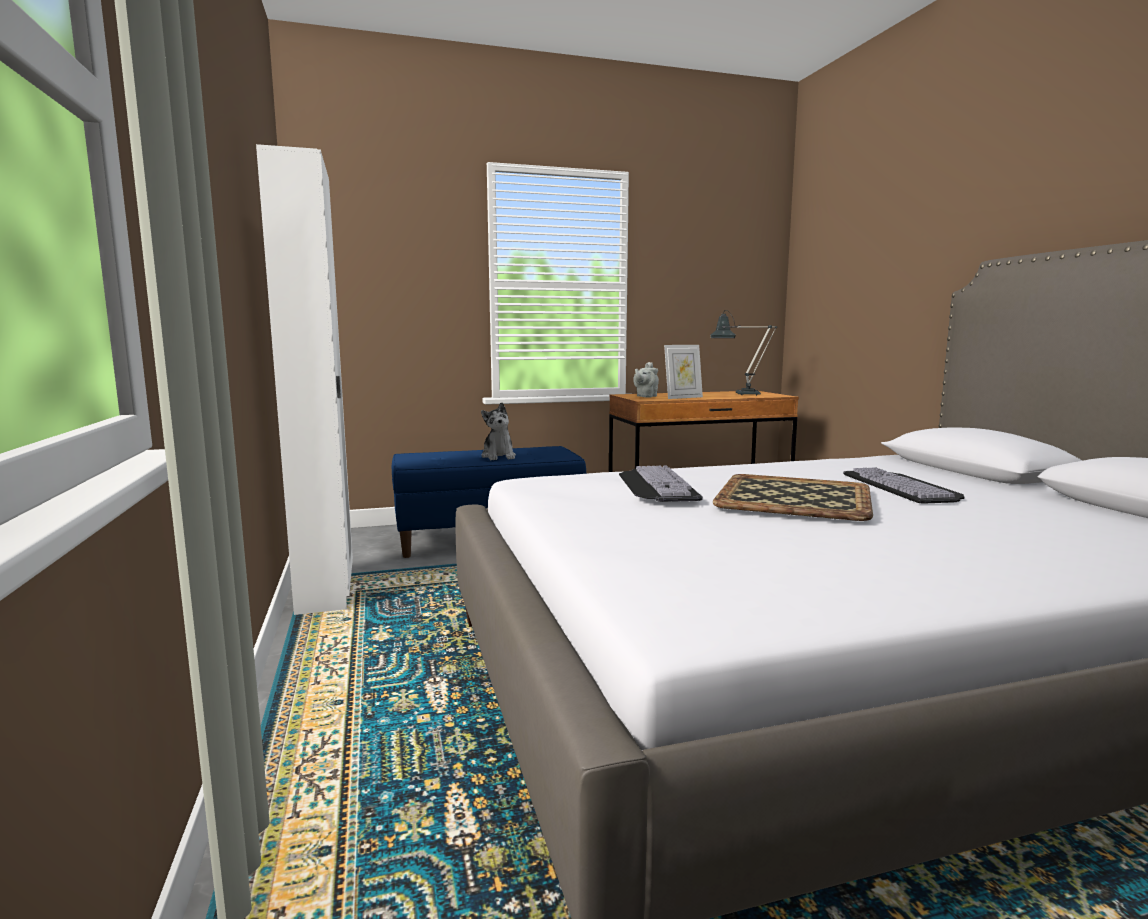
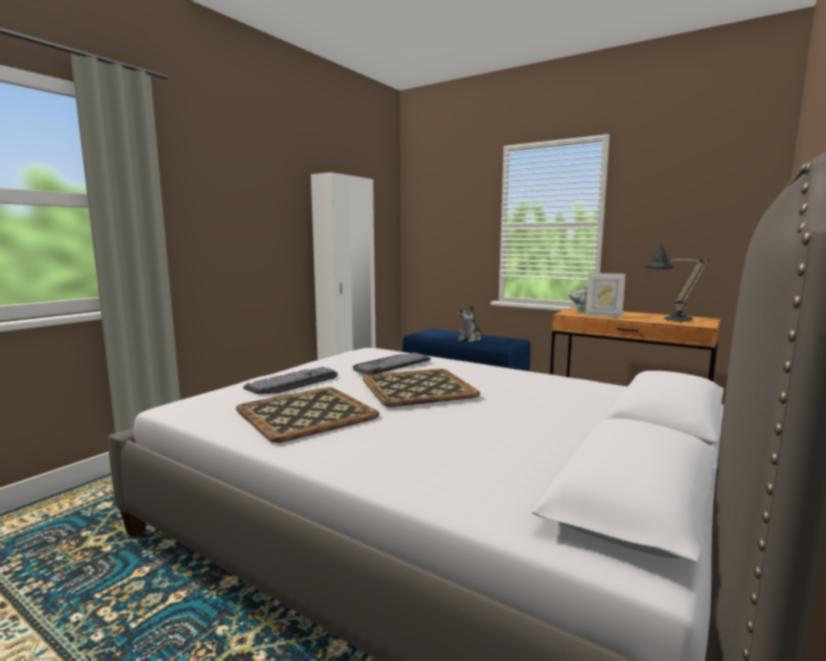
camera: 50 degrees right, 0 degrees up
(843, 556) = (307, 413): none -> tray
(905, 487) = (523, 405): keyboard -> keyboard (295, 382)

